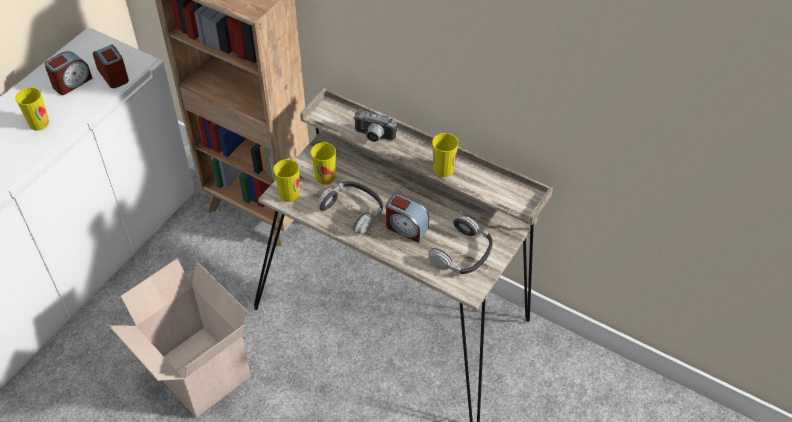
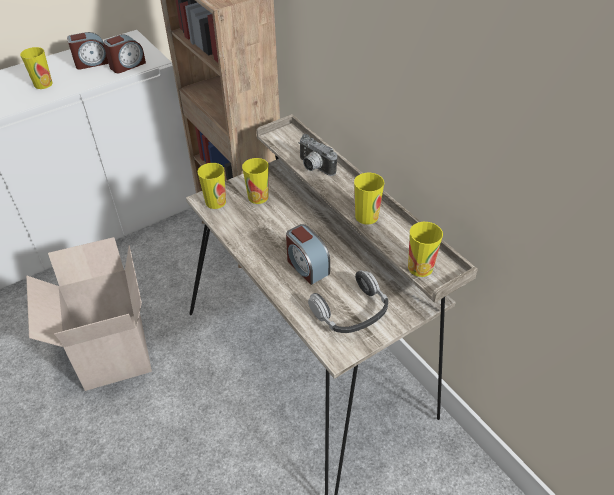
camera: 25 degrees right, 5 degrees down
(114, 75) = (127, 65): alarm clock -> alarm clock turned 60 degrees clockwise
(353, 210) = (265, 234): headphones -> none
(508, 200) = (420, 267): none -> cup

